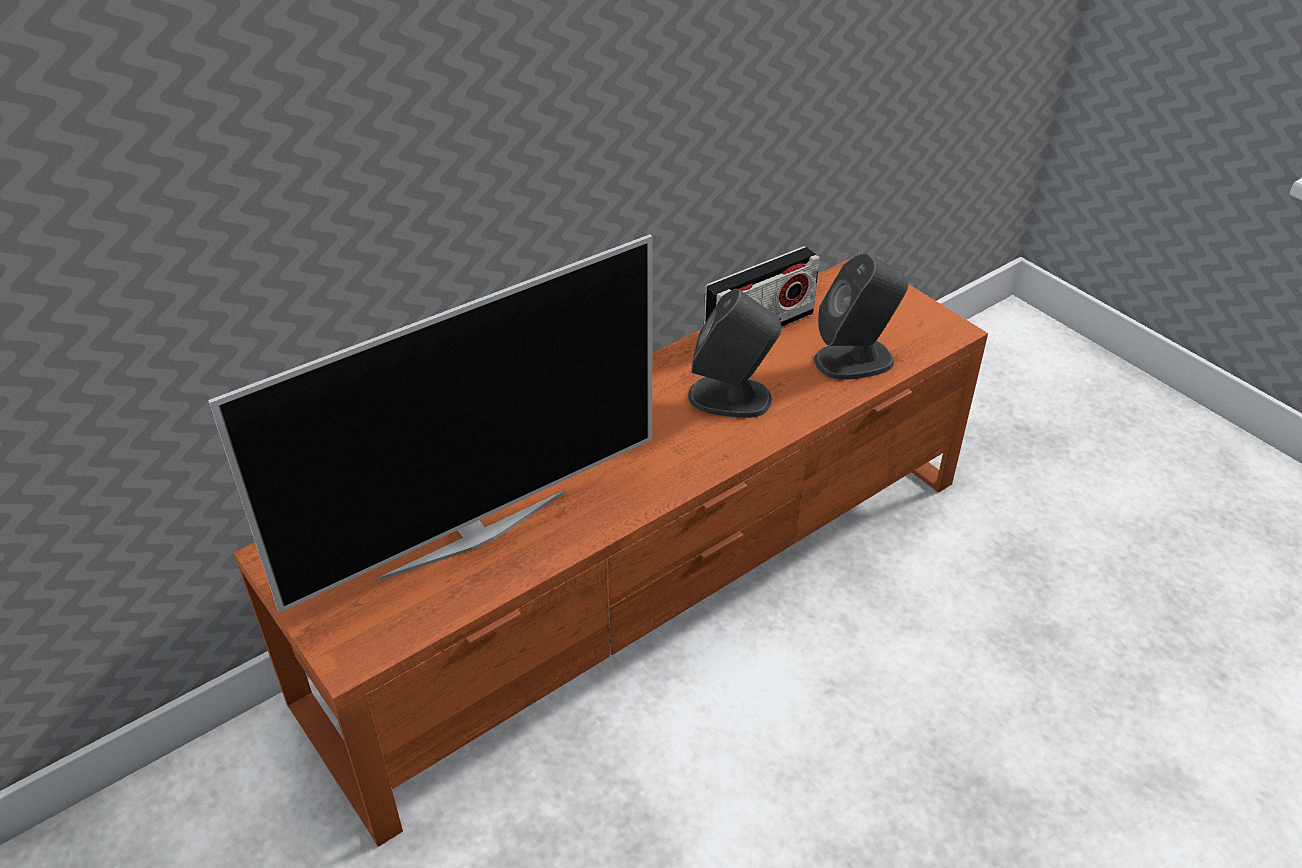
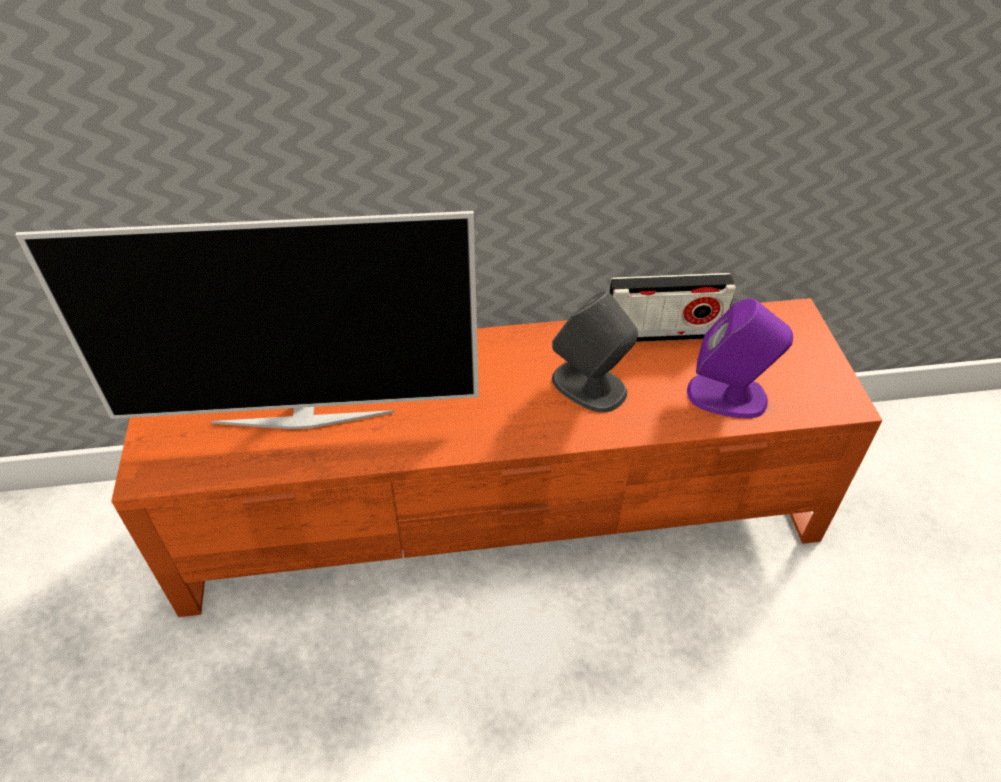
camera: 30 degrees right, 5 degrees up
(855, 360) = (728, 396): grey speaker -> purple speaker

